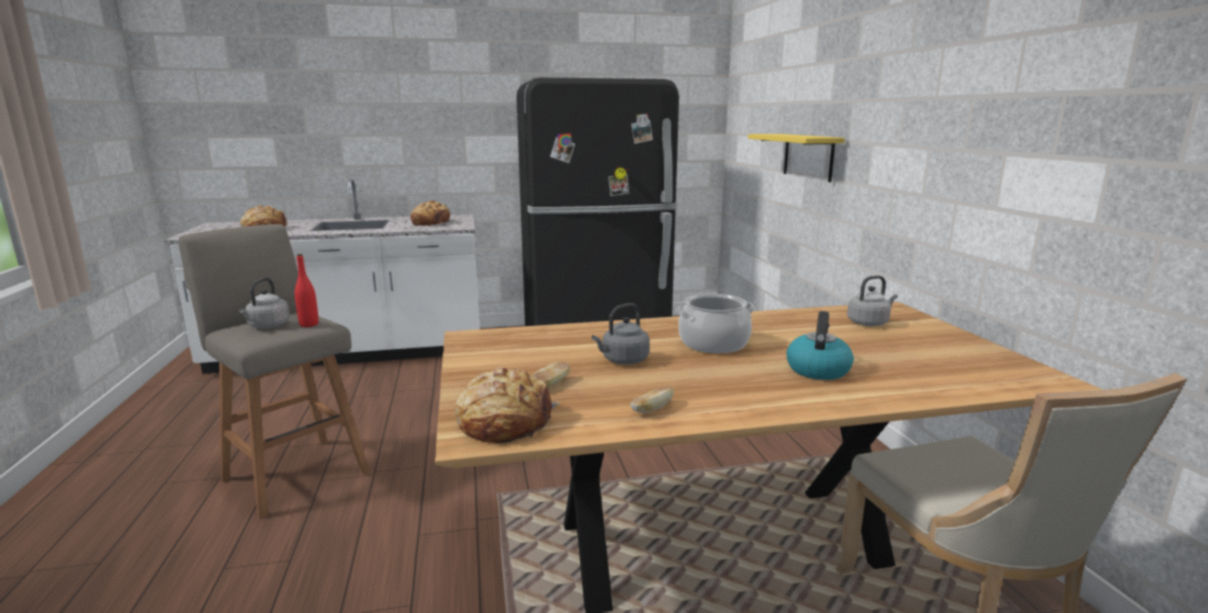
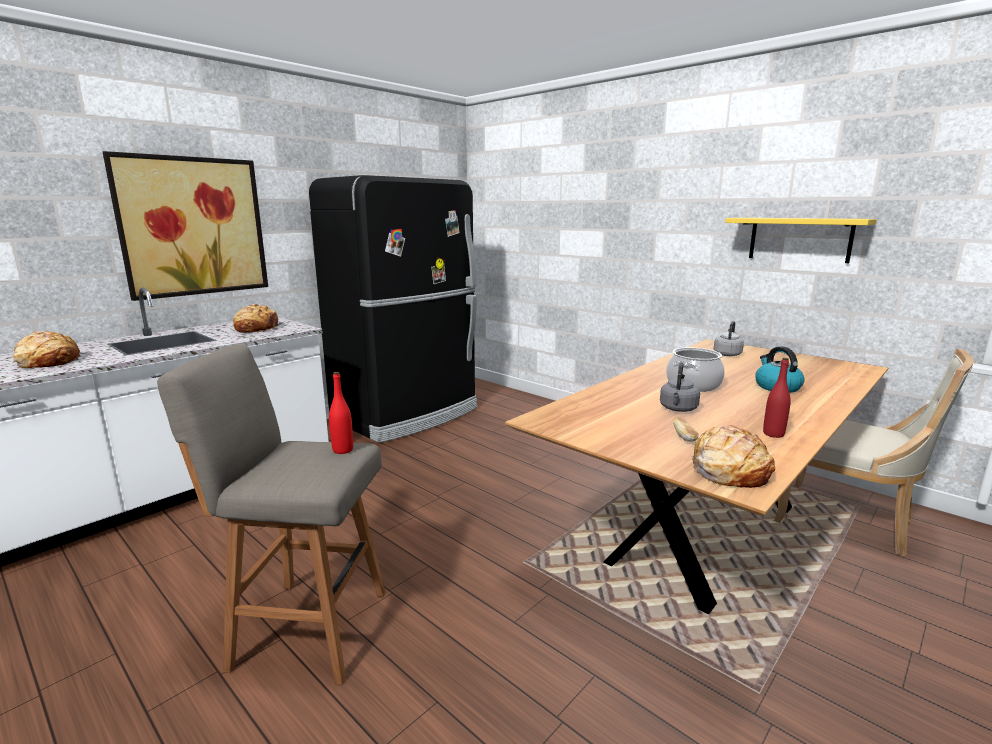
camera: 35 degrees left, 0 degrees up
(267, 326) = (299, 463): grey kettle -> none
(406, 128) = (193, 227): none -> picture
(652, 409) = (773, 434): bread -> red bottle
(808, 156) = (584, 242): yellow shelf -> yellow shelf (799, 239)

